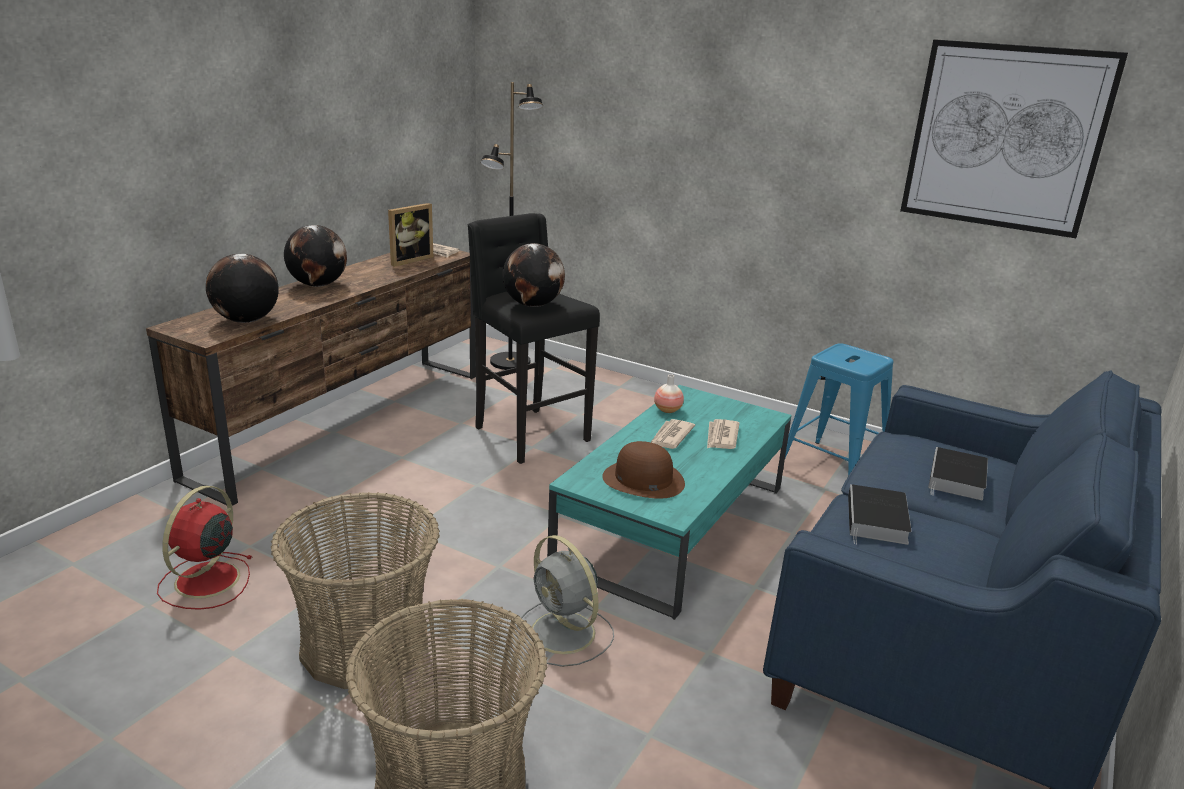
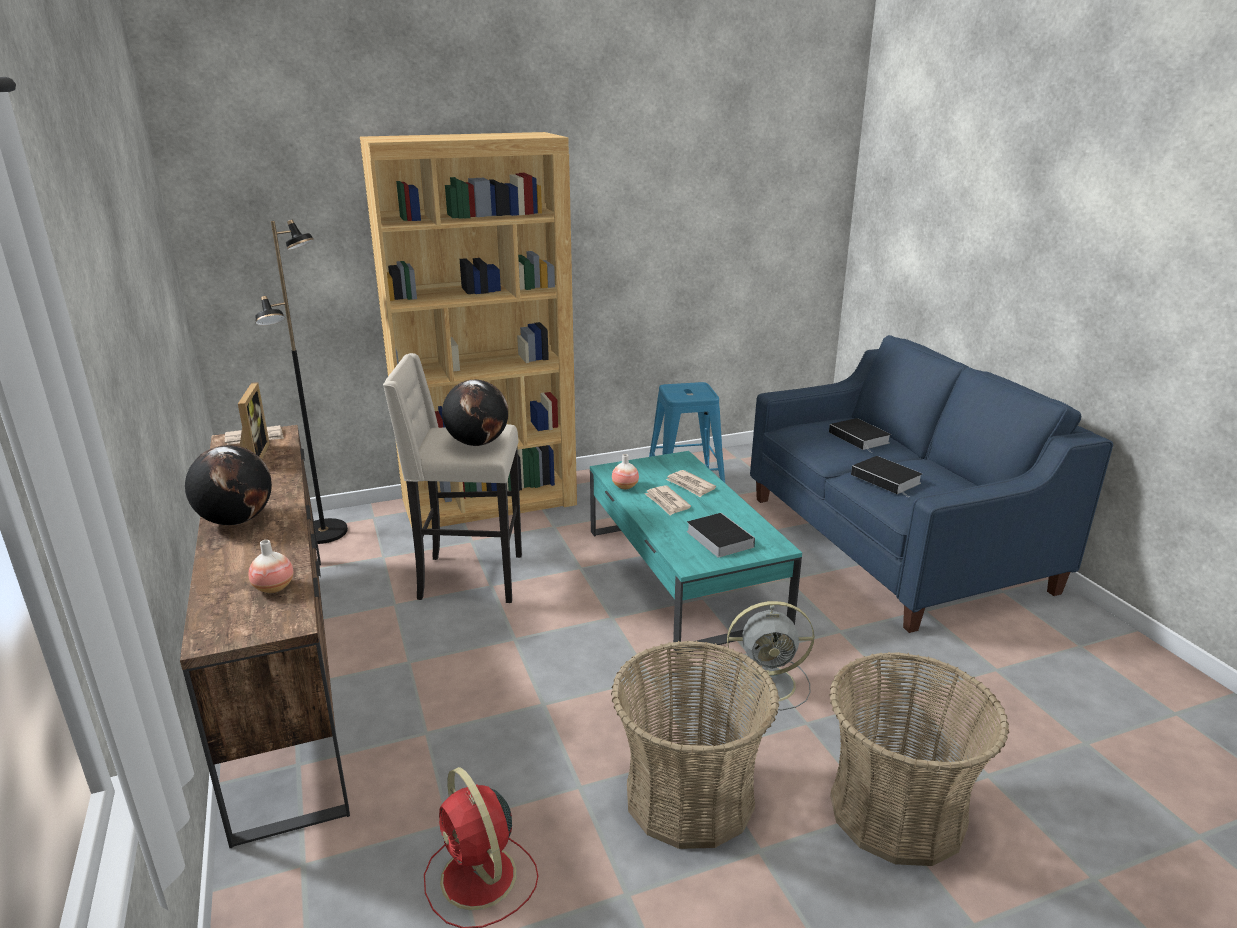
camera: 50 degrees left, 0 degrees up
(246, 320) = (274, 588): globe -> vase
(528, 434) = (468, 578): black stool -> beige stool
(643, 480) = (717, 538): brown hat -> book
(644, 398) = (490, 502): none -> brown bookcase
(1005, 138) = (726, 196): picture -> none

